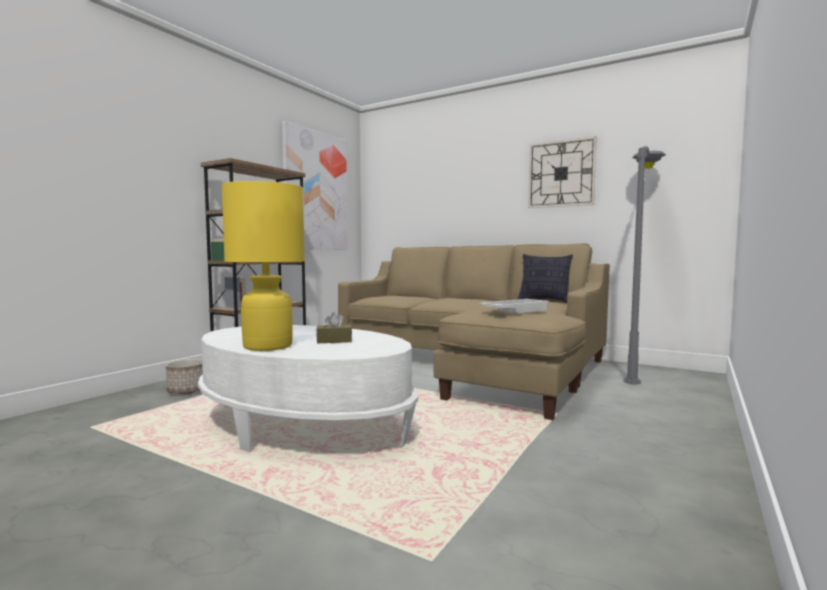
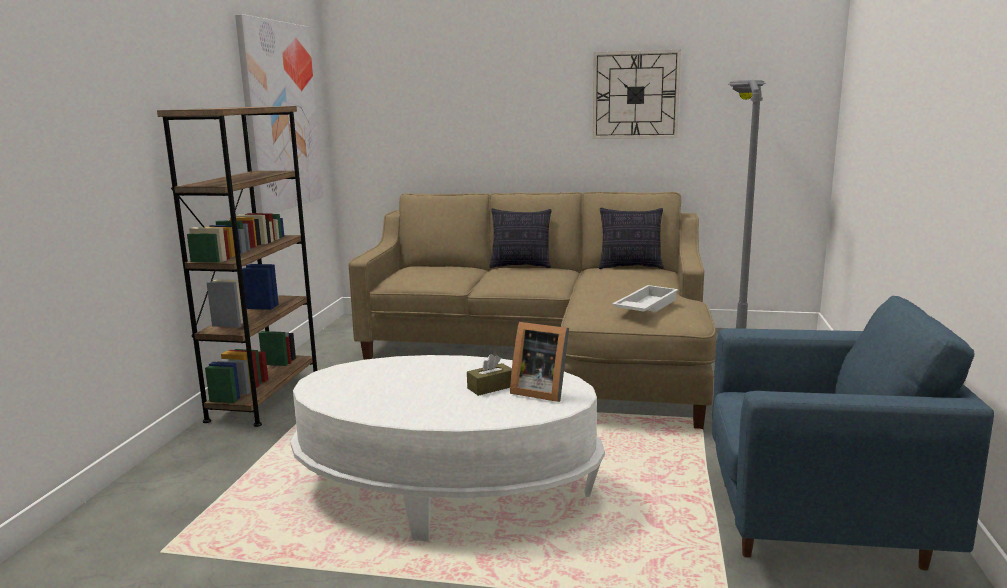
camera: 20 degrees left, 10 degrees up
(186, 391) = (215, 465): planter -> none
(268, 346) = (430, 411): yellow table lamp -> none
(365, 345) = (540, 391): none -> picture frame
(463, 297) = (521, 266): none -> pillow
(600, 506) = (816, 523): none -> blue armchair

